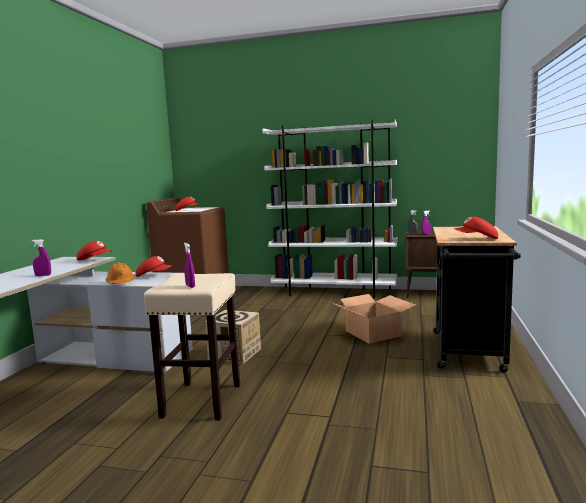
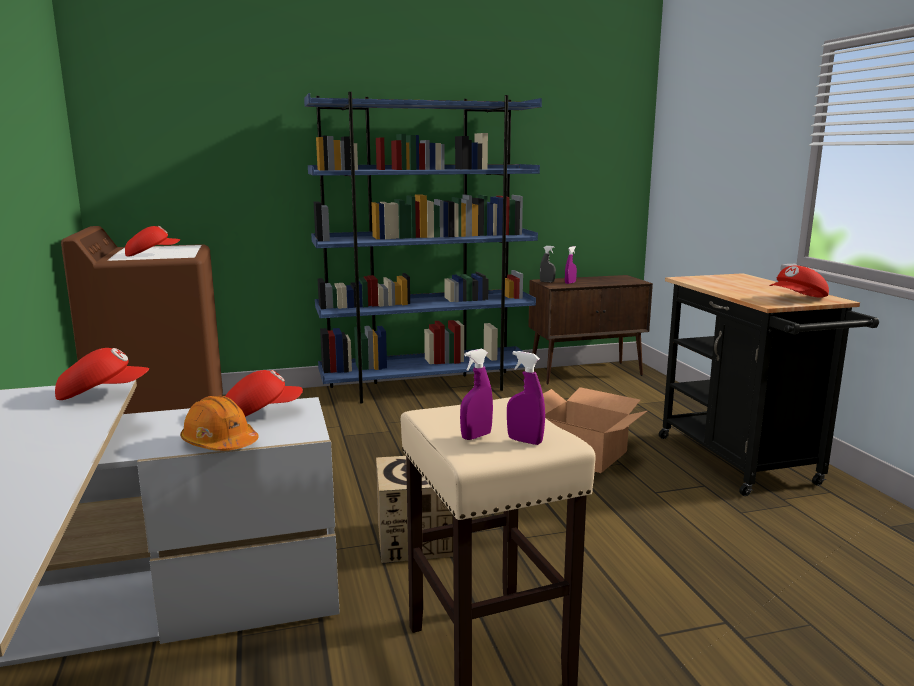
camera: 30 degrees left, 5 degrees up
(43, 275) = (57, 460): purple spray bottle -> purple spray bottle (476, 436)
(334, 292) = (427, 387): white bookcase -> blue bookcase

